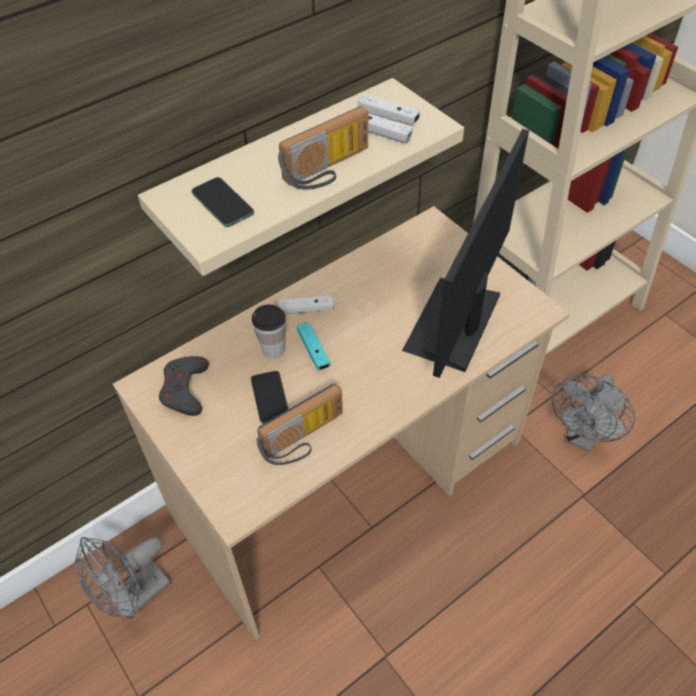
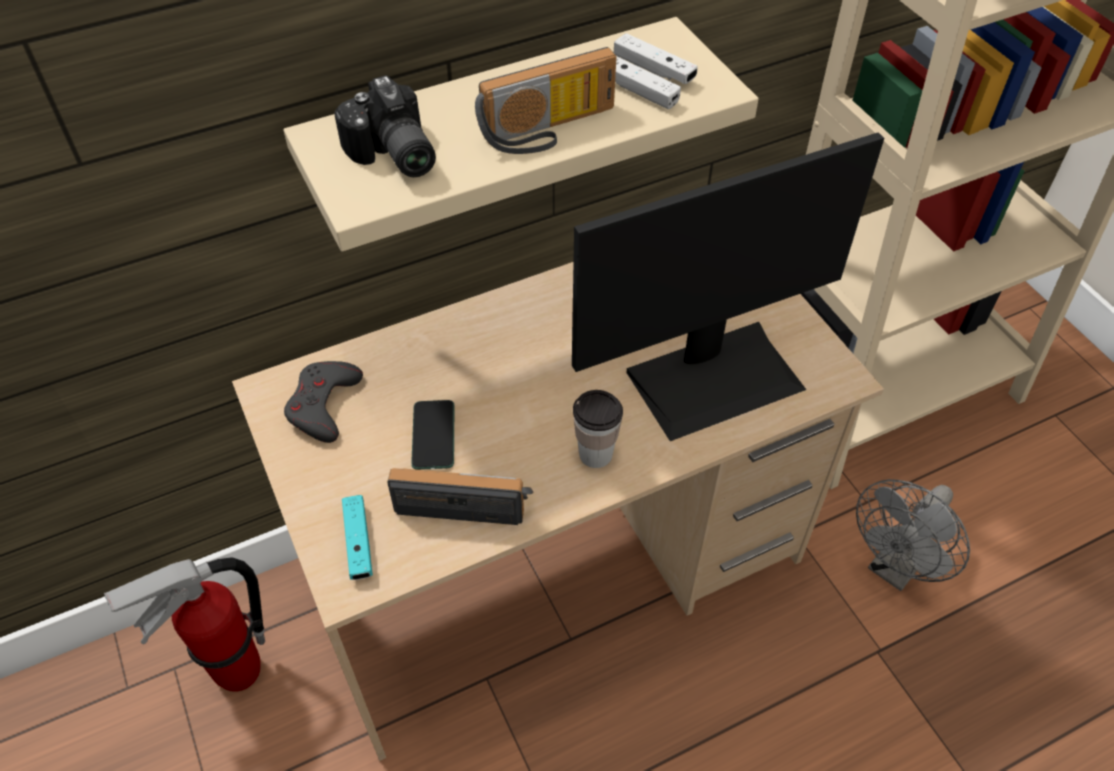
camera: 10 degrees right, 0 degrees up
(135, 598) = (237, 672): grey fan -> fire extinguisher
(222, 203) = (392, 156): phone -> camera
(273, 349) = (454, 371): cup -> cup (595, 454)
(305, 439) = (466, 501): radio -> radio turned 150 degrees counterclockwise
(306, 309) = (513, 323): white game controller -> none
(313, 351) = (508, 381): turquoise game controller -> turquoise game controller (358, 543)
(455, 324) = (714, 377): monitor -> monitor turned 150 degrees counterclockwise

